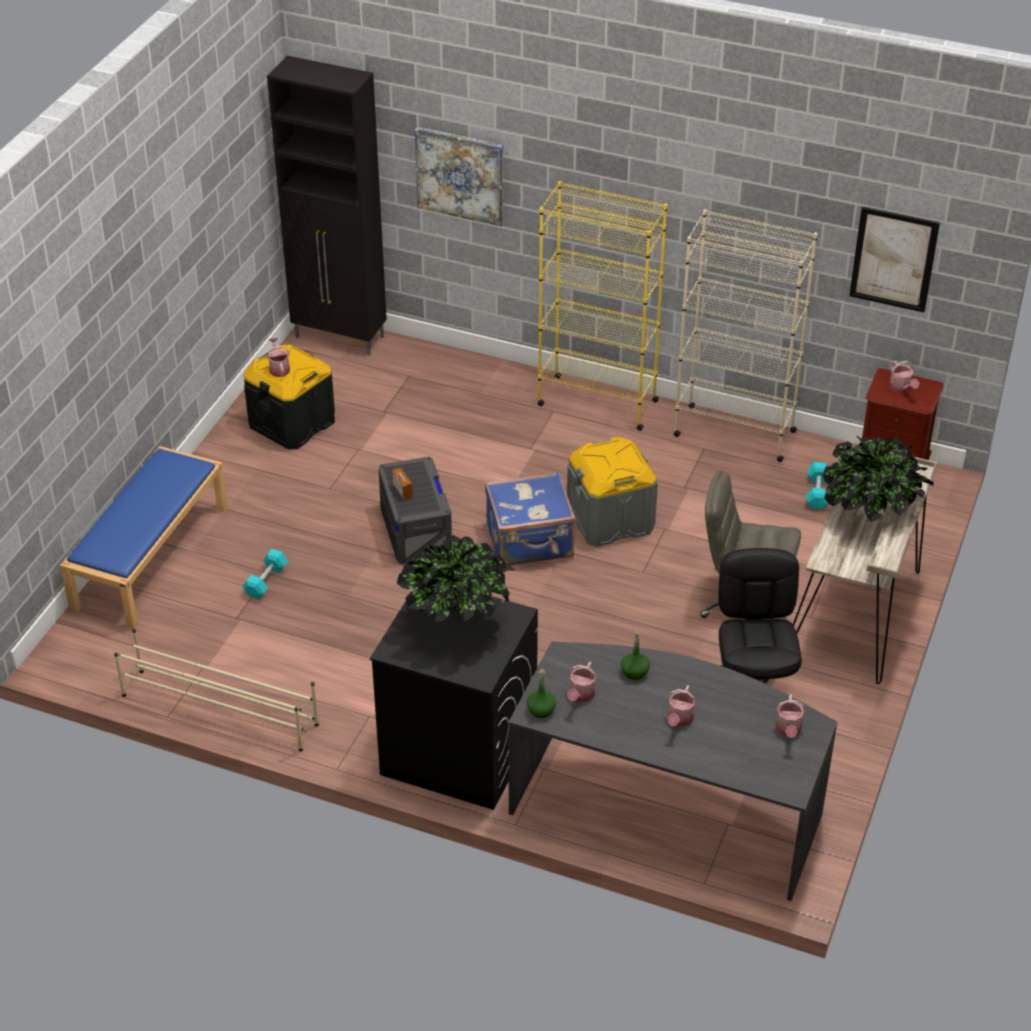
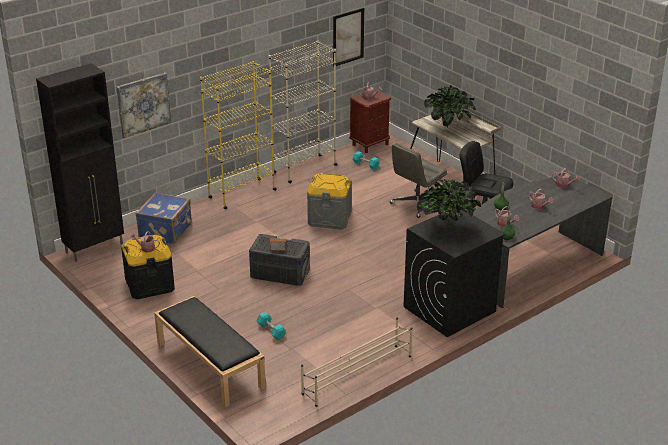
camera: 60 degrees left, 10 degrees down
(150, 556) = (209, 365): blue bench -> black bench
(530, 542) = (323, 244): blue suitcase -> blue suitcase (166, 231)

